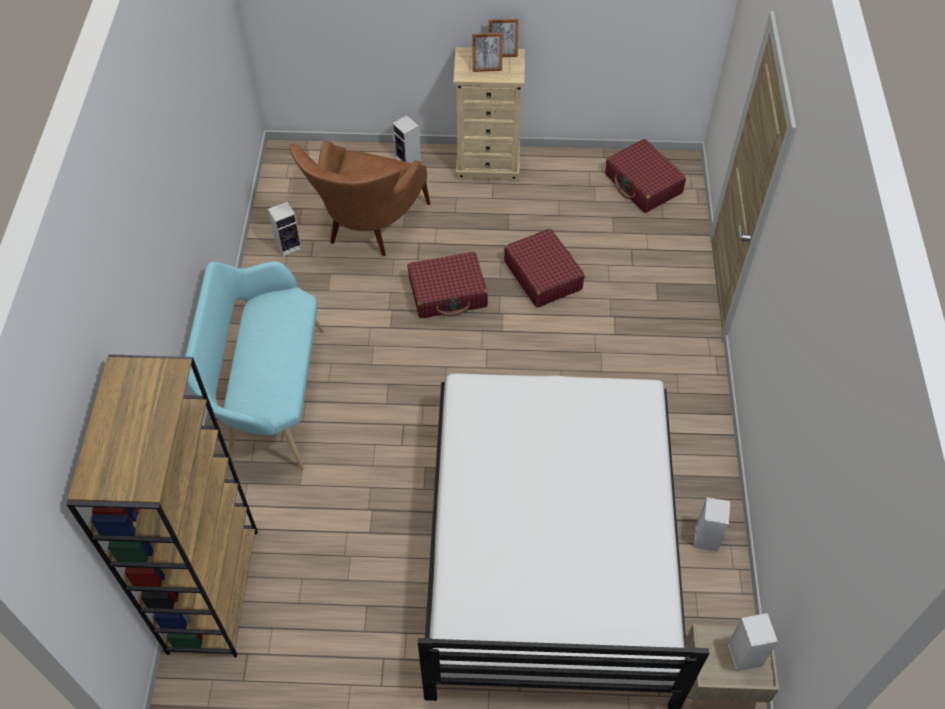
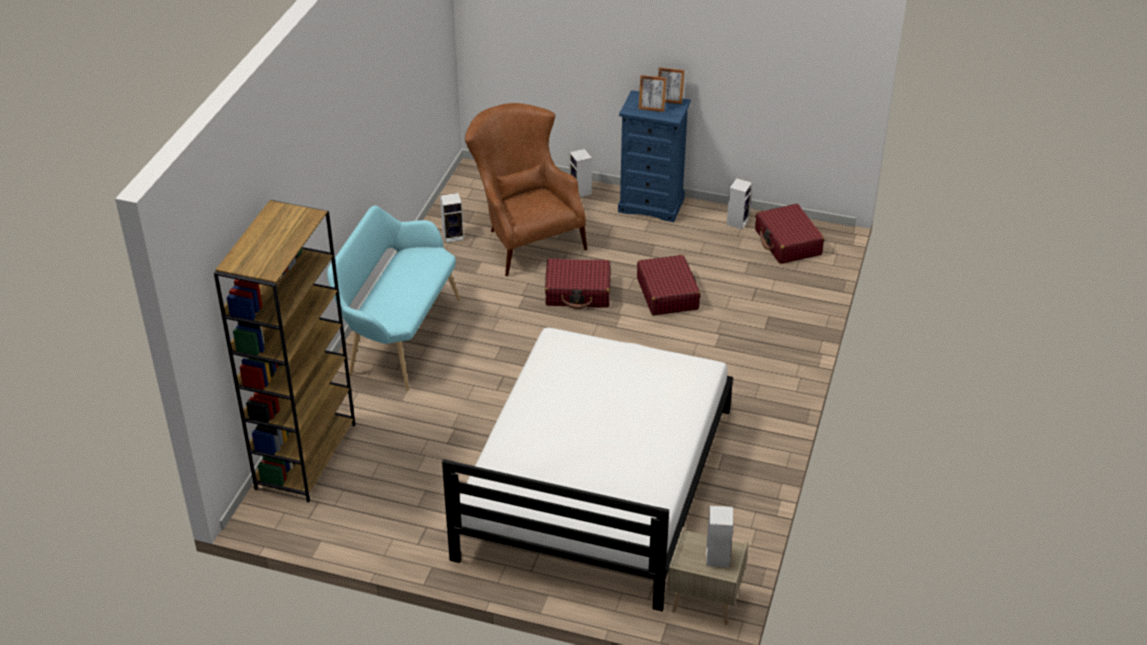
camera: 15 degrees right, 15 degrees down
(366, 230) = (524, 236): brown armchair -> brown armchair turned 120 degrees clockwise
(488, 163) = (651, 205): beige dresser -> blue dresser
(705, 537) = (735, 501): speaker -> speaker (737, 221)

